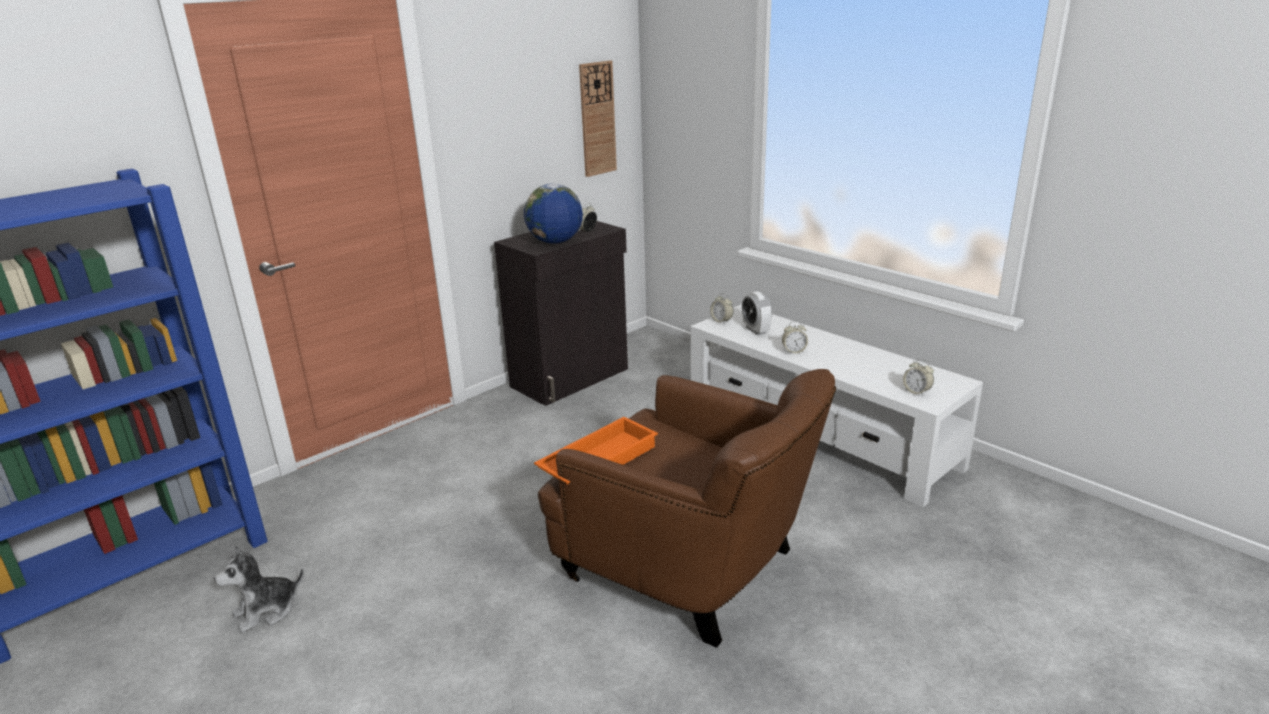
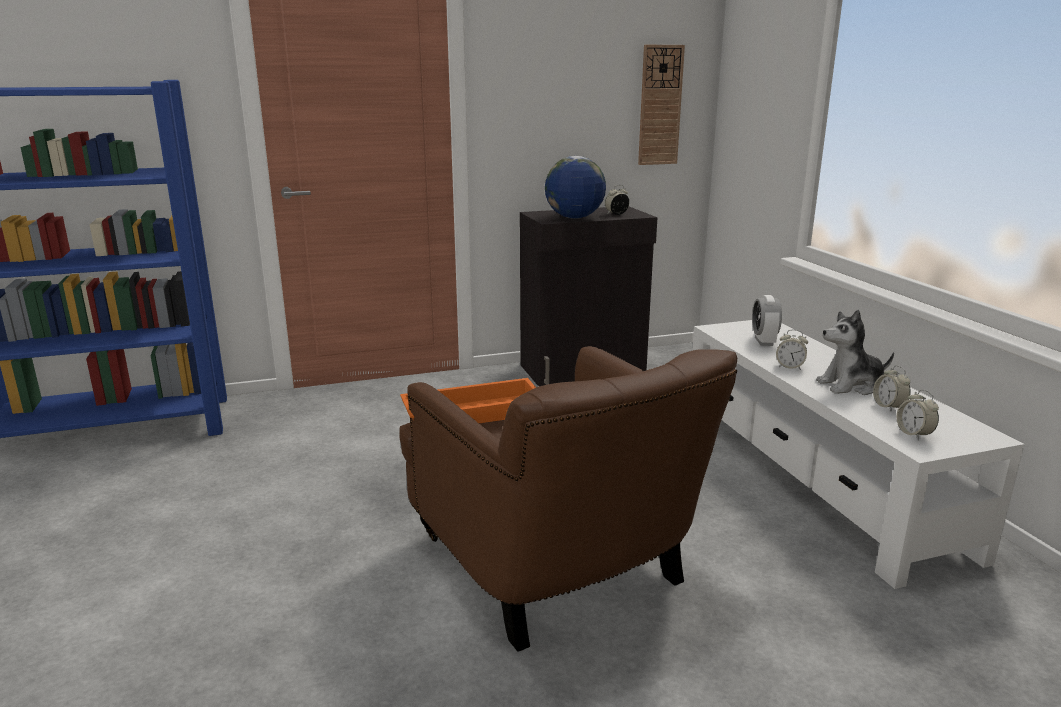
camera: 25 degrees right, 5 degrees down
(267, 611) = (172, 484): plush toy -> plush toy (851, 385)
(721, 321) = (732, 327): alarm clock -> alarm clock (888, 407)

